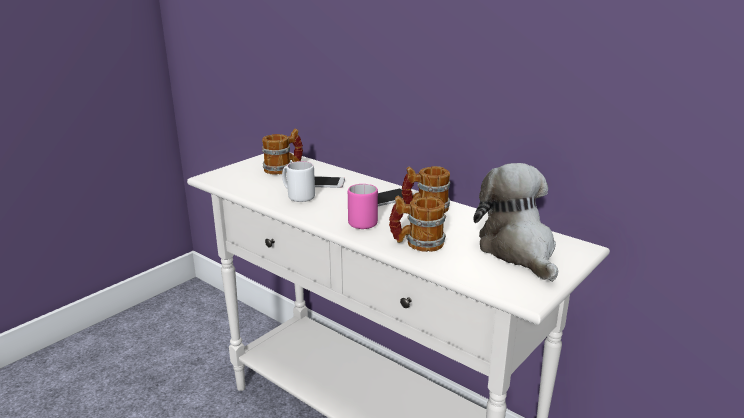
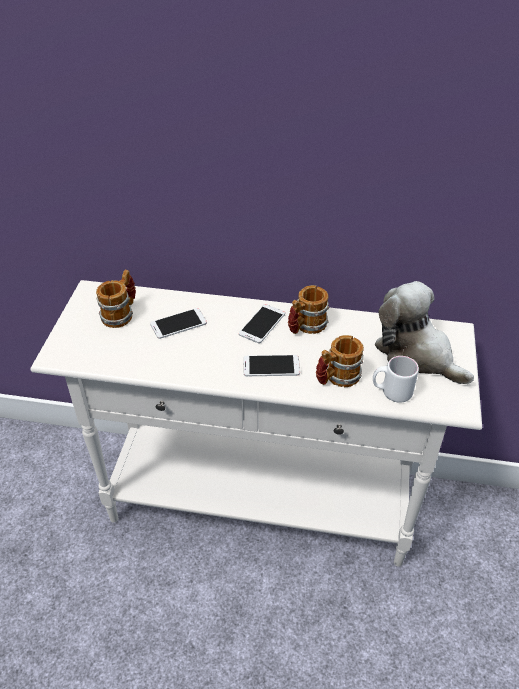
camera: 30 degrees left, 20 degrees up
(297, 196) = (177, 353): white mug -> white mug (391, 392)
(365, 222) = (271, 366): pink mug -> phone

